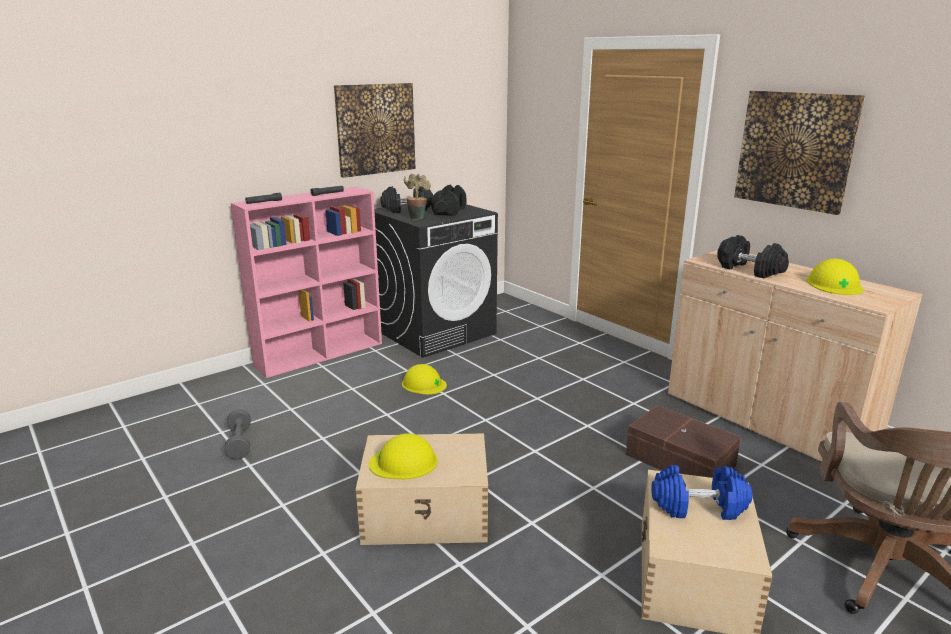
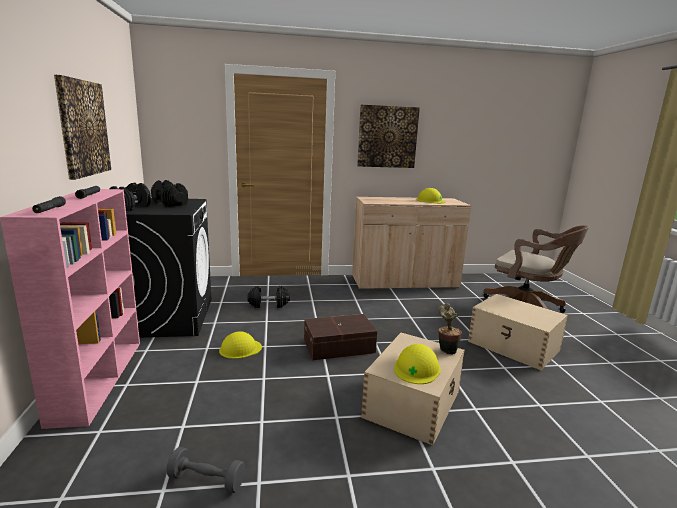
camera: 60 degrees left, 5 degrees down
(417, 217) = (163, 210): potted plant -> potted plant (446, 350)
(680, 461) = (421, 312): brown storage box -> brown storage box (340, 347)
(698, 506) = (511, 308): blue dumbbell -> none
(750, 270) = (396, 202): black dumbbell -> black dumbbell (269, 304)

